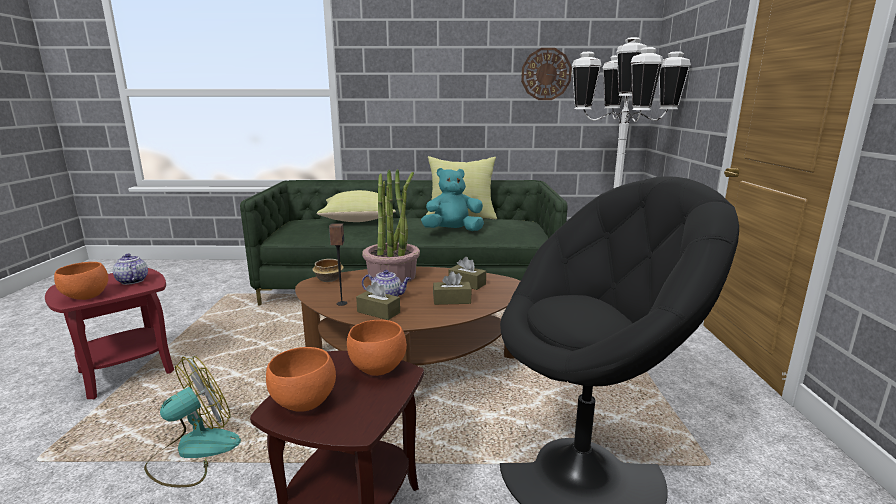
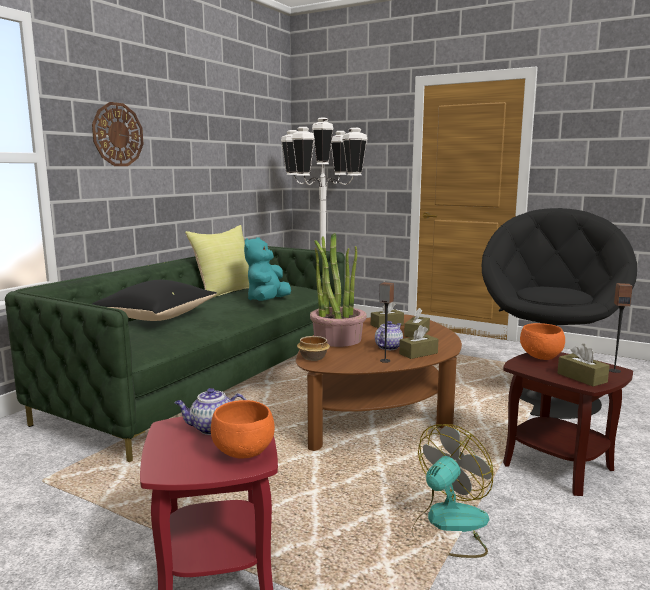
camera: 60 degrees left, 5 degrees down
(194, 452) = (448, 526): fan -> fan turned 60 degrees clockwise
(304, 403) = (582, 378): orange bowl -> brown tissue box
(353, 427) = (614, 370): none -> speaker
(359, 220) = (157, 317): yellow pillow -> black pillow
(546, 74) = (232, 143): wall clock -> wall clock (117, 134)

